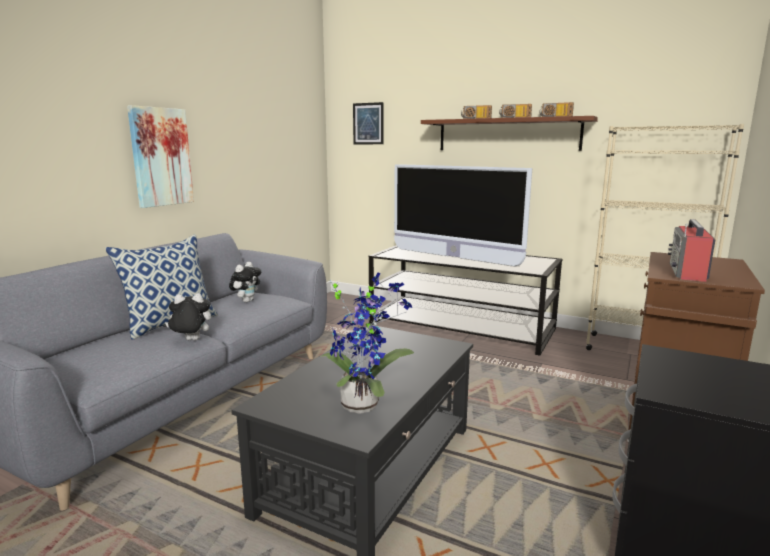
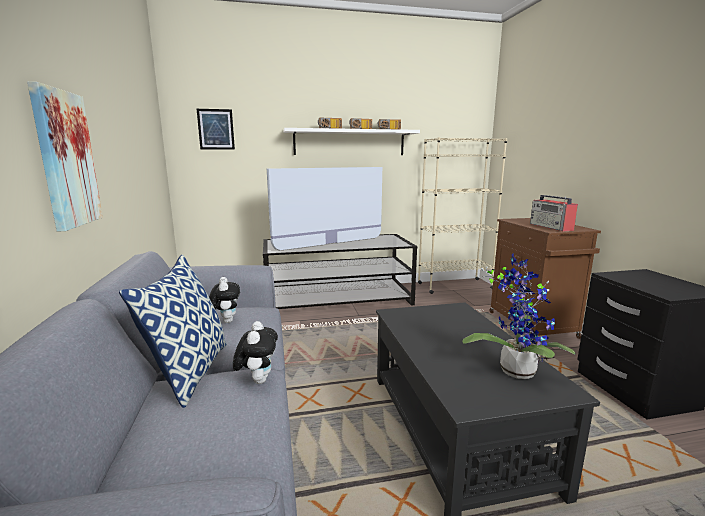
camera: 40 degrees left, 0 degrees up
(191, 340) = (258, 380): plush toy -> plush toy turned 135 degrees clockwise
(454, 257) = (330, 243): television -> television turned 150 degrees clockwise
(507, 135) = (349, 142): brown shelf -> white shelf

